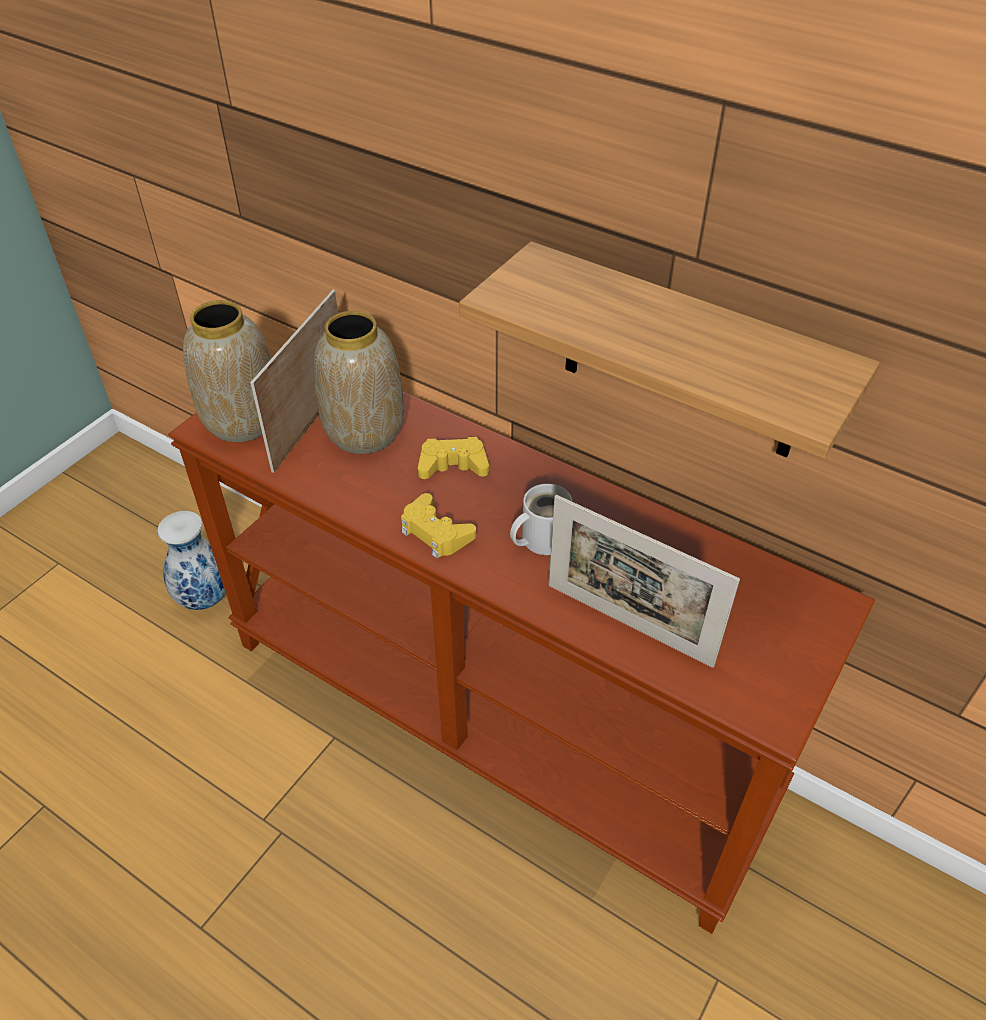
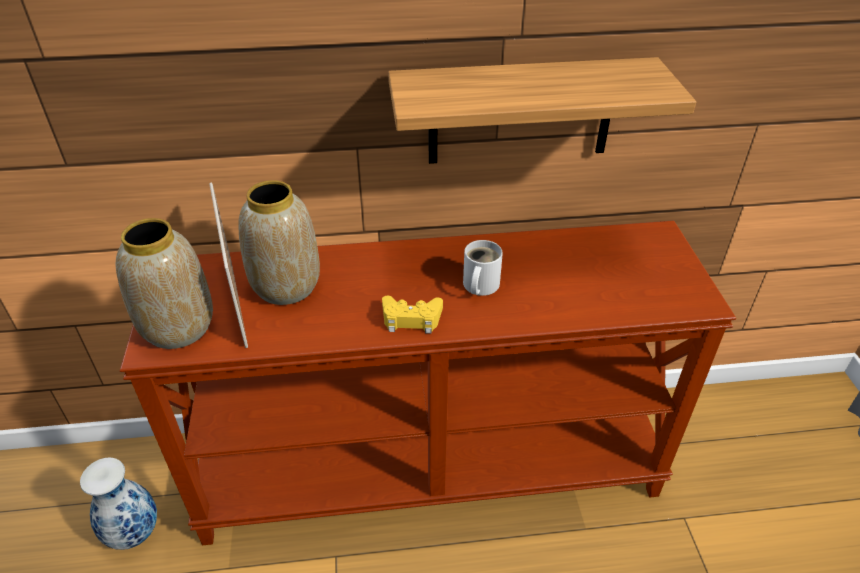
camera: 40 degrees left, 5 degrees down
(453, 465) = (373, 274): yellow game controller -> none
(628, 624) = (582, 302): picture frame -> none

